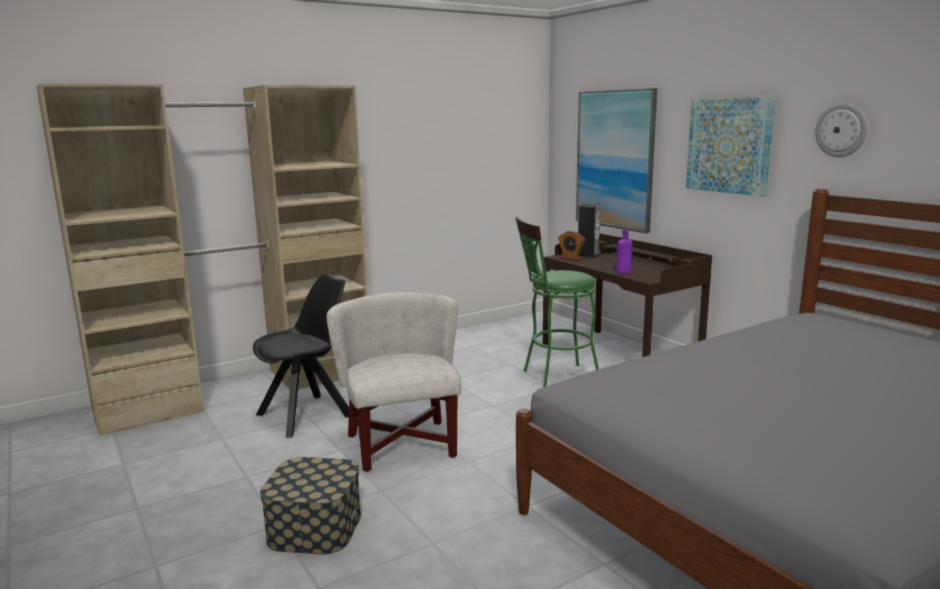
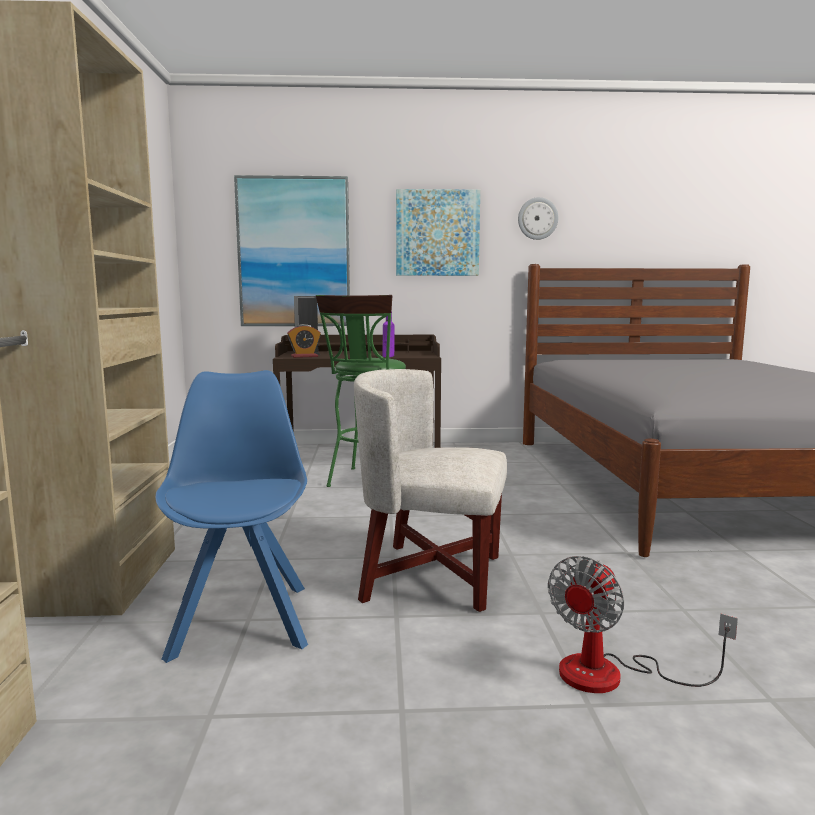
camera: 60 degrees left, 5 degrees down
(307, 415) = (241, 618): black chair -> blue chair
(315, 527) = (612, 675): storage box -> fan

